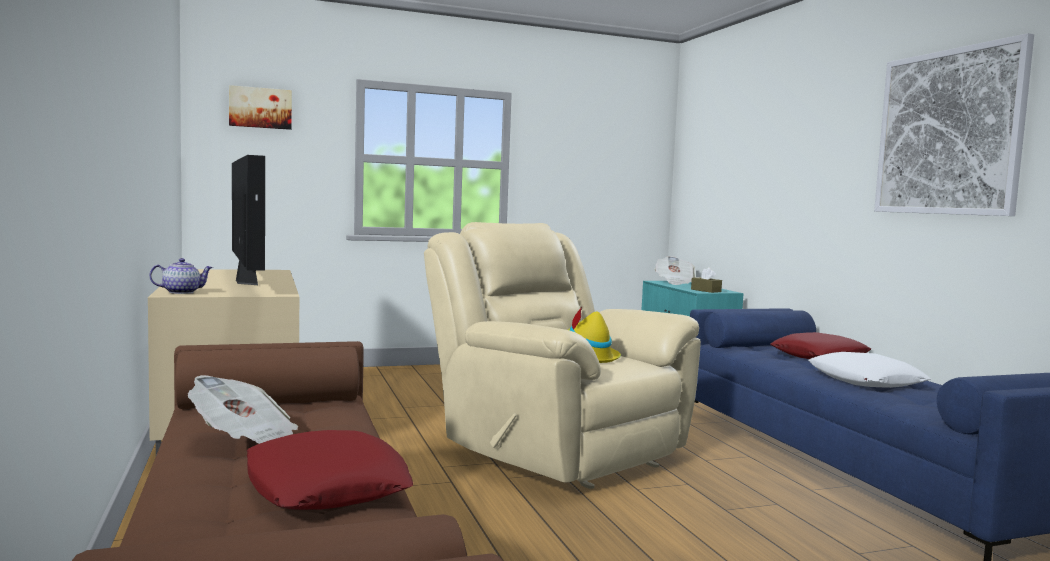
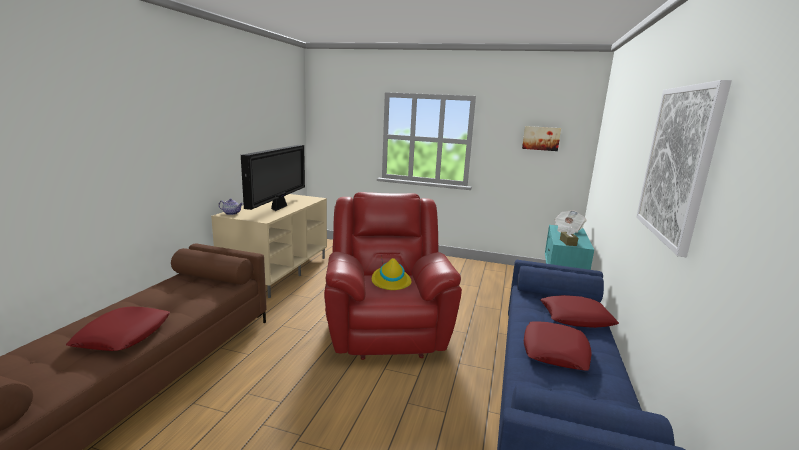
camera: 35 degrees right, 10 degrees up
(245, 440) = (154, 299): newspaper -> none
(260, 108) = (338, 110): picture -> picture (541, 138)
(555, 451) = (386, 328): beige armchair -> red armchair
(865, 380) = (555, 351): white pillow -> red pillow

